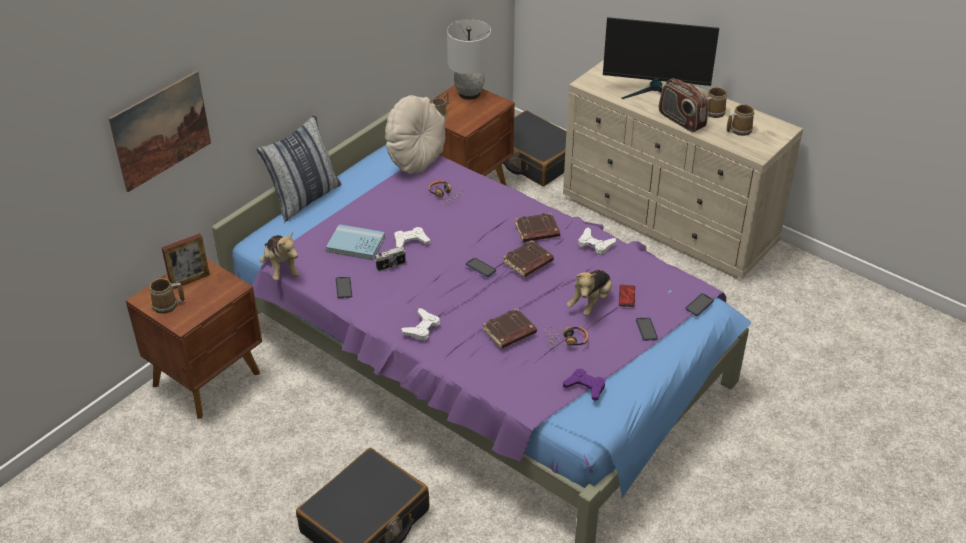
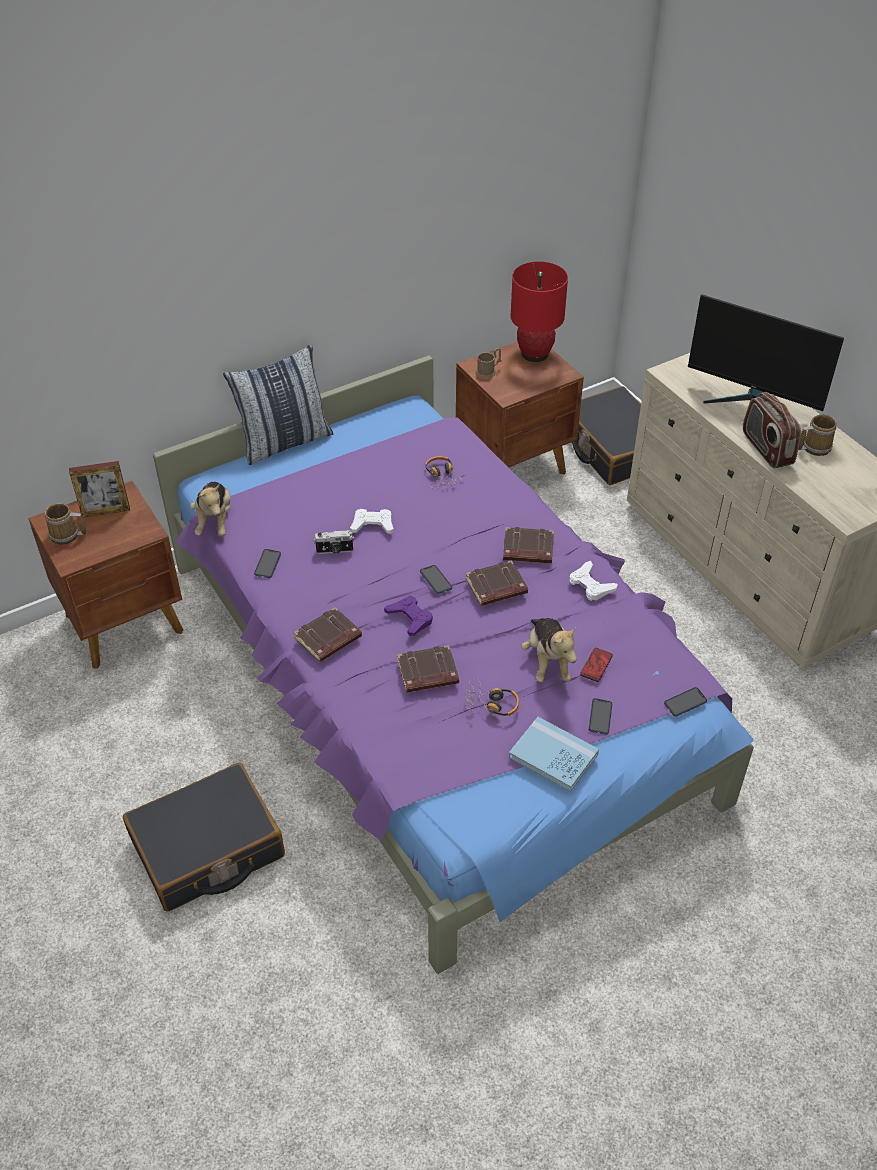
camera: 20 degrees right, 5 degrees up
(161, 130) = (84, 332): picture -> none
(356, 244) = (309, 513): blue book -> blue book (553, 756)
(416, 162) = (431, 426): beige pillow -> none
(422, 328) = (328, 639): white game controller -> brown book
(469, 93) = (535, 354): white table lamp -> red table lamp
(585, 387) = (484, 773): purple game controller -> purple game controller (410, 618)
(590, 302) = (547, 661): plush toy -> plush toy turned 60 degrees counterclockwise
(739, 130) = (838, 478): mug -> none

